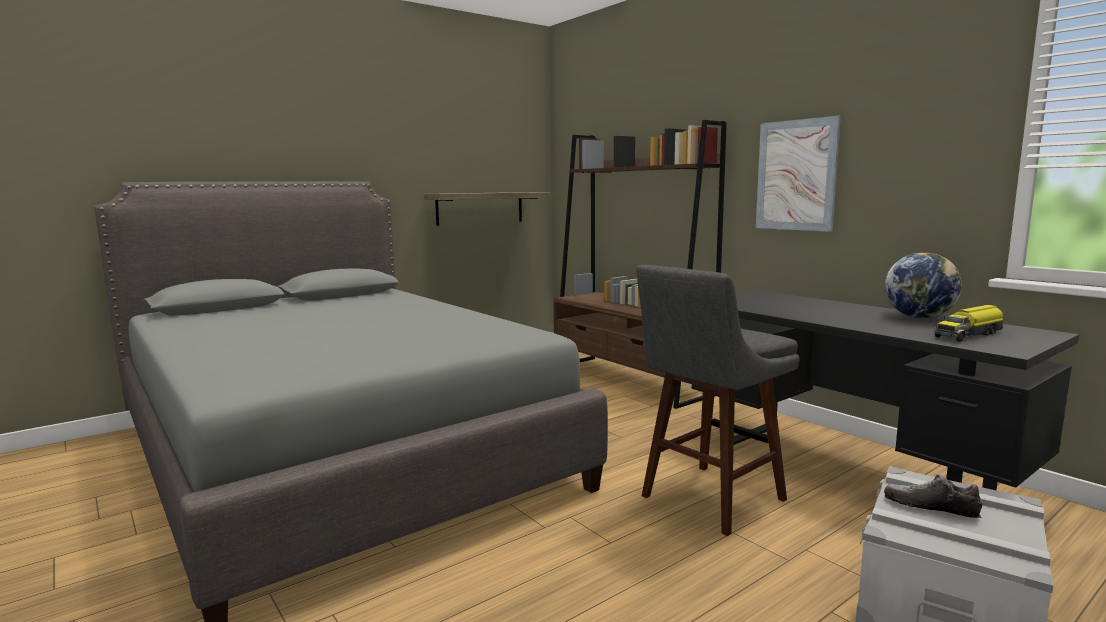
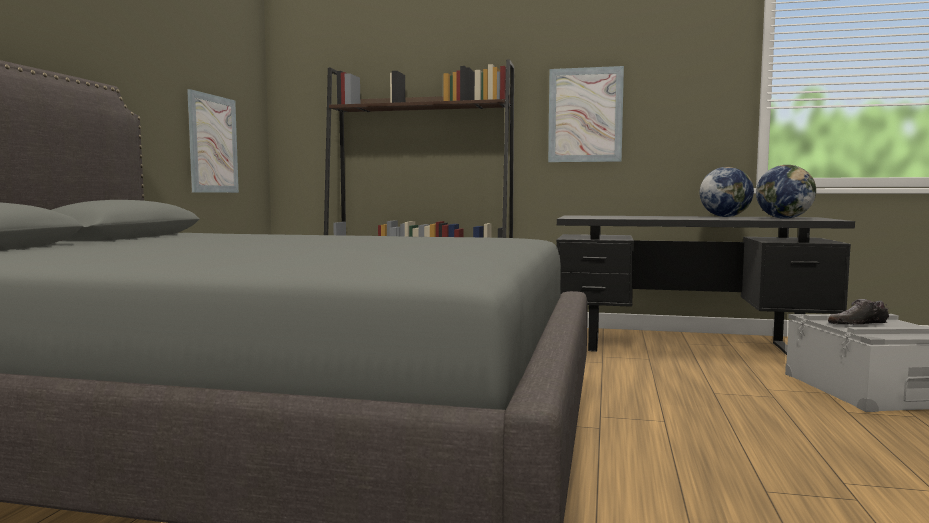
camera: 40 degrees left, 5 degrees down
(480, 208) = (213, 144): shelf -> picture
(708, 500) = (659, 381): grey stool -> none
(969, 334) = (784, 218): toy truck -> globe

